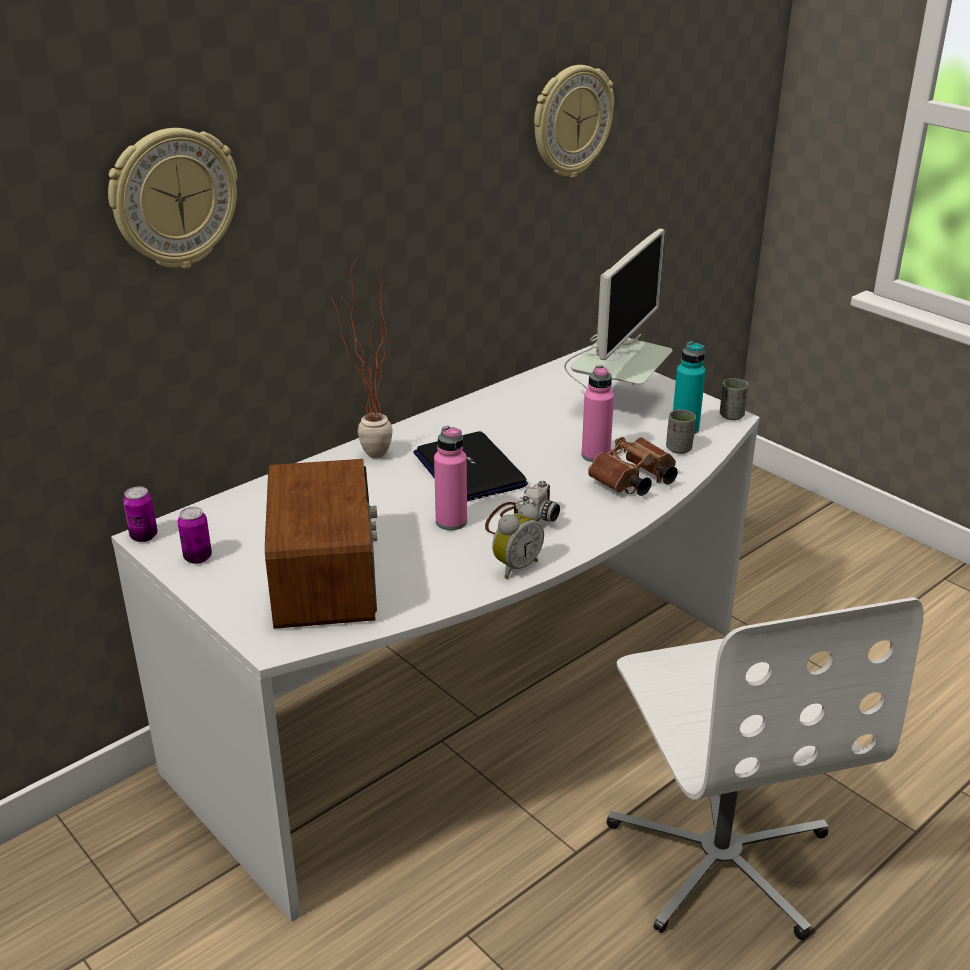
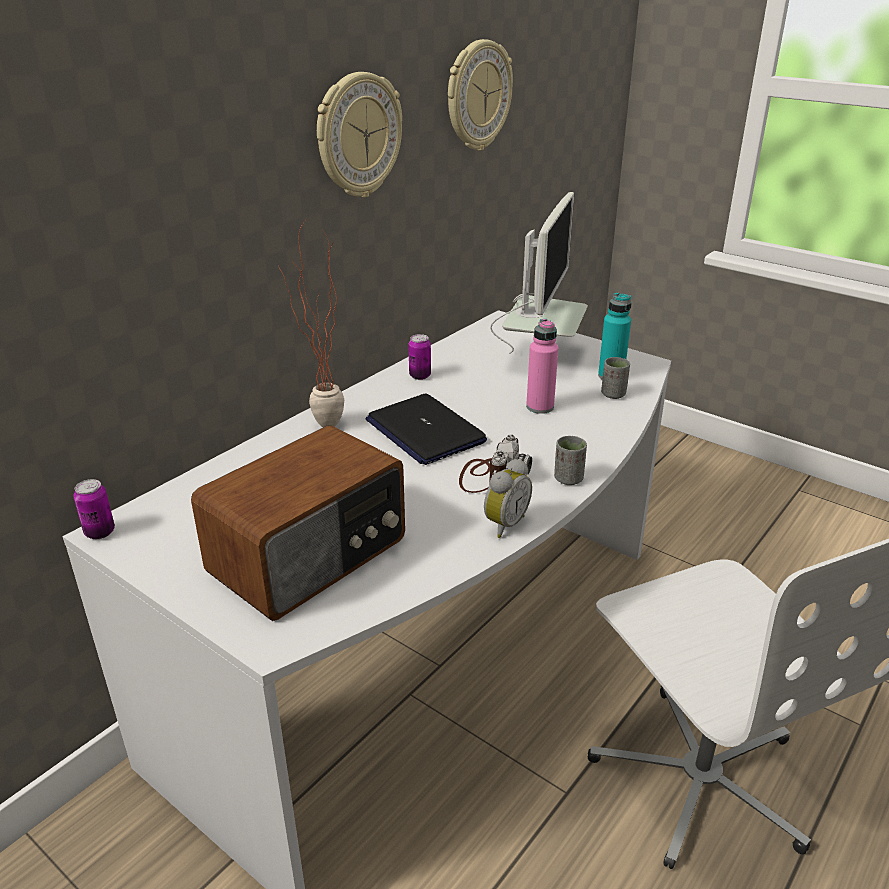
camera: 10 degrees left, 0 degrees up
(173, 198) = (103, 156): wall clock -> wall clock (358, 136)
(198, 557) = (165, 550): can -> can (420, 376)
(326, 577) = (311, 556): radio -> radio turned 60 degrees clockwise
(451, 522) = (424, 484): pink bottle -> none
(632, 482) = (584, 429): brown binoculars -> none
(731, 416) = (646, 361): grey cup -> grey cup (568, 479)

